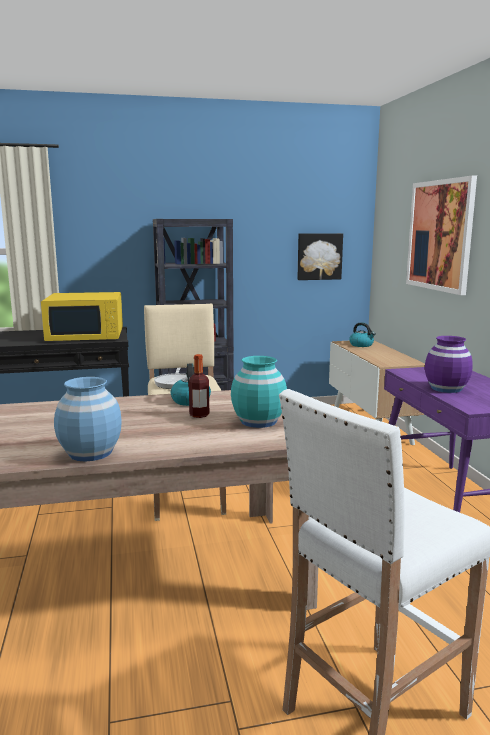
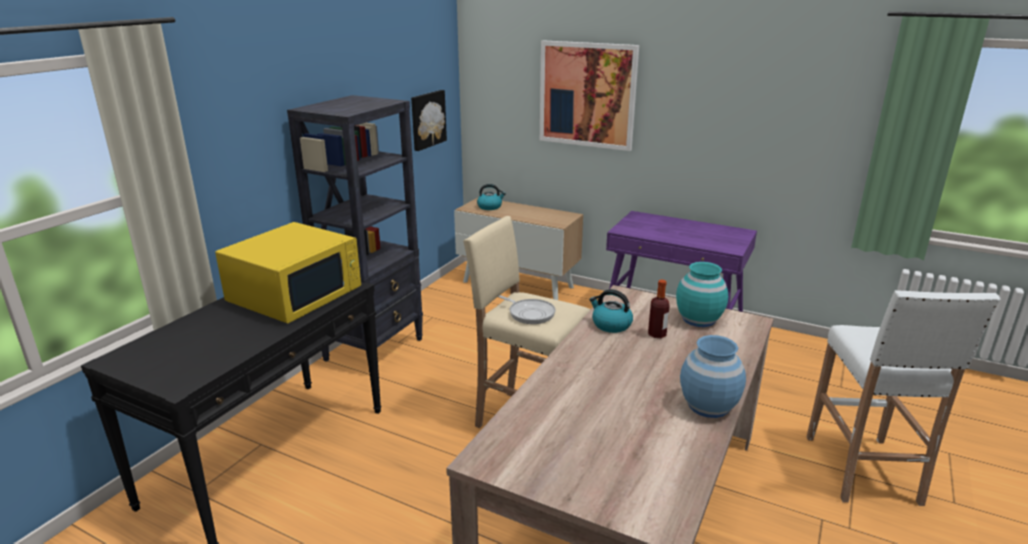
camera: 50 degrees left, 10 degrees up
(446, 388) = (682, 237): purple vase -> none

